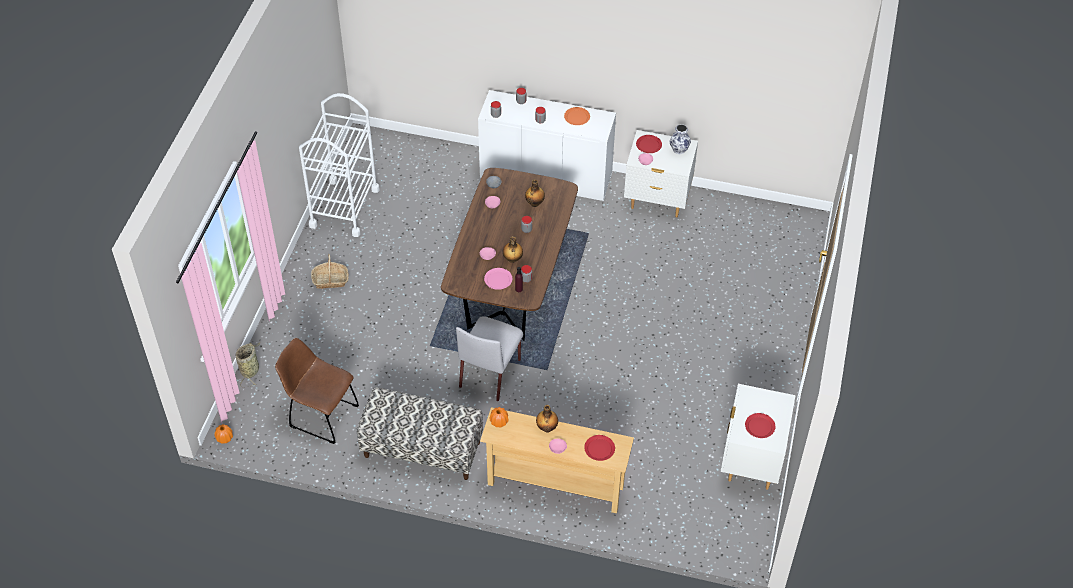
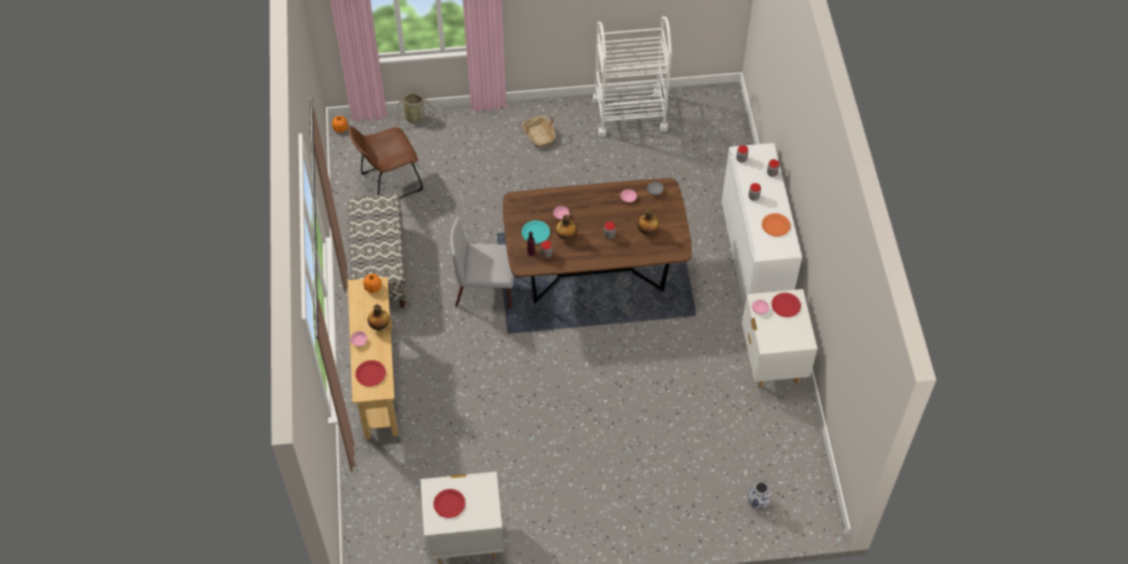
camera: 70 degrees right, 5 degrees up
(321, 415) = (388, 183): brown chair -> brown chair turned 120 degrees counterclockwise
(498, 279) = (535, 233): pink plate -> turquoise plate
(679, 149) = (794, 335): vase -> vase (758, 503)

